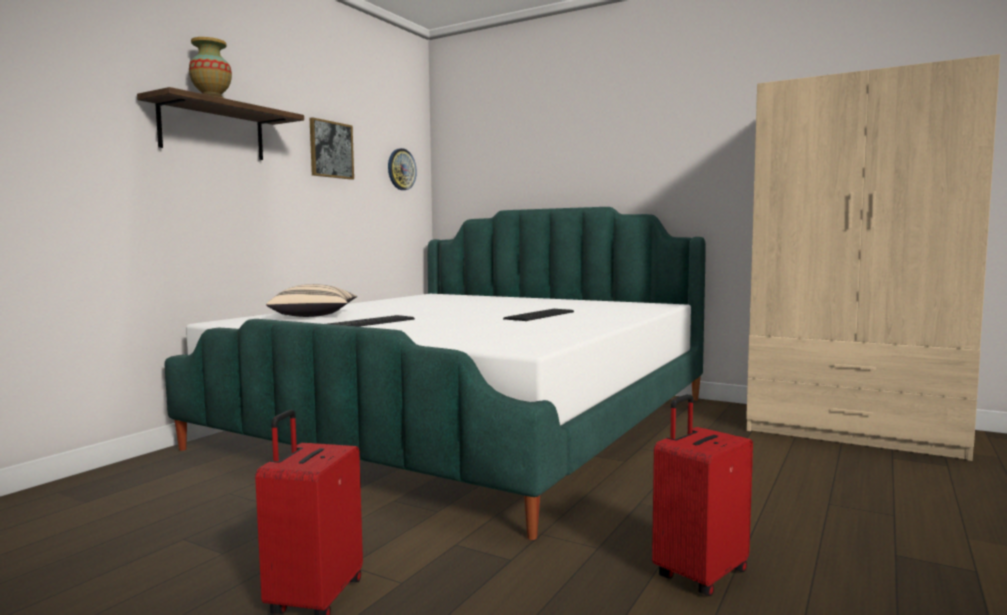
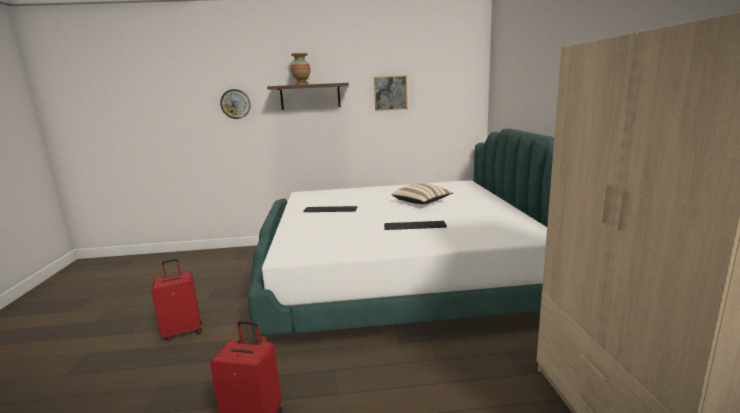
camera: 55 degrees right, 10 degrees up
(314, 316) = (339, 196): beige pillow -> beige pillow (422, 202)
(401, 169) = (454, 96): wall clock -> wall clock (235, 104)

